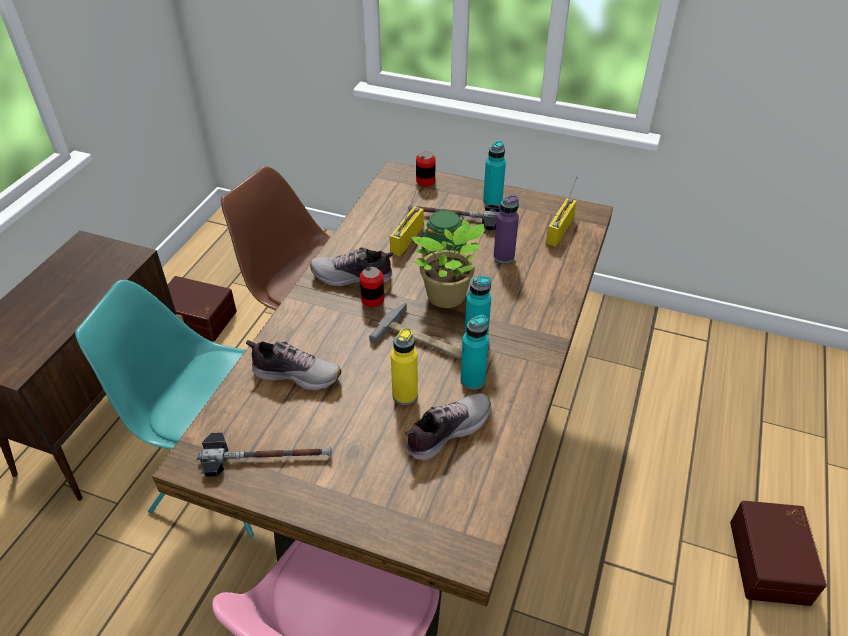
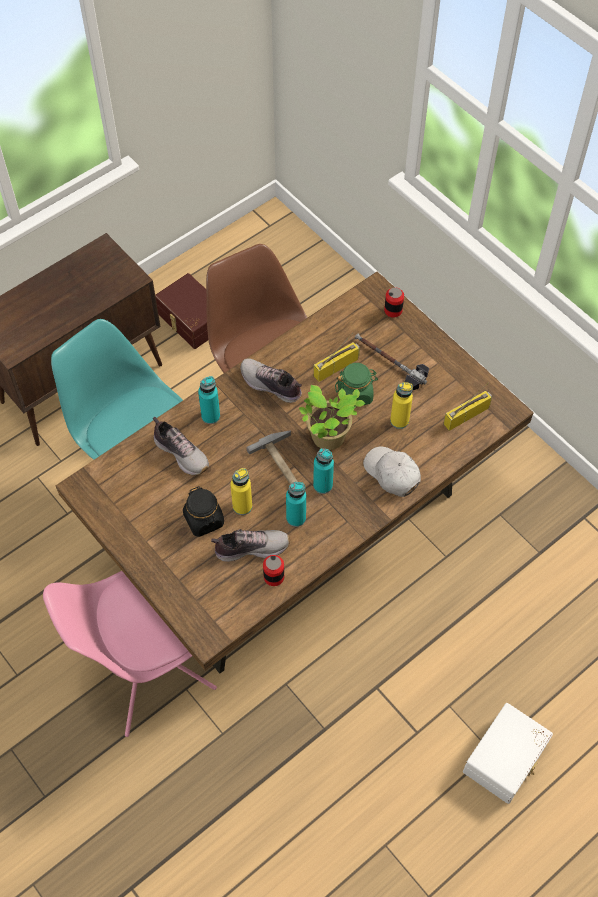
camera: 30 degrees right, 15 degrees up
(266, 457) = (128, 507): hammer -> none
(371, 429) = (204, 520): none -> black jar
(372, 300) = (272, 414): can -> can (274, 577)
(492, 201) = (433, 358): turquoise bottle -> turquoise bottle (210, 416)
(503, 257) = (399, 421): purple bottle -> yellow bottle
(535, 300) = (392, 474): none -> white cap
(771, 561) = (506, 759): brown storage box -> white storage box

